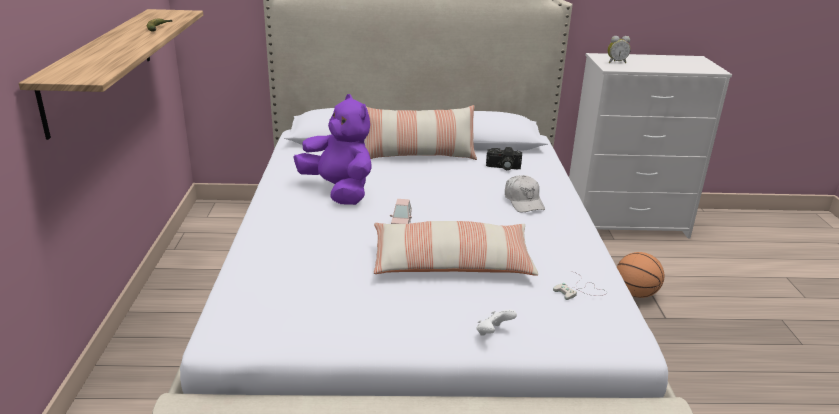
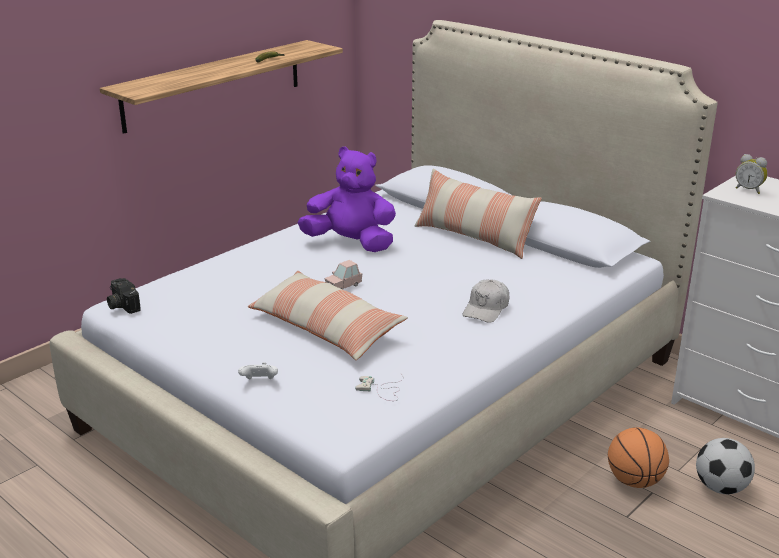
camera: 45 degrees right, 0 degrees up
(339, 191) = (351, 243): purple plush toy -> purple plush toy turned 75 degrees counterclockwise
(503, 167) = (533, 274): camera -> camera (121, 305)
(673, 274) = (720, 487): none -> football

